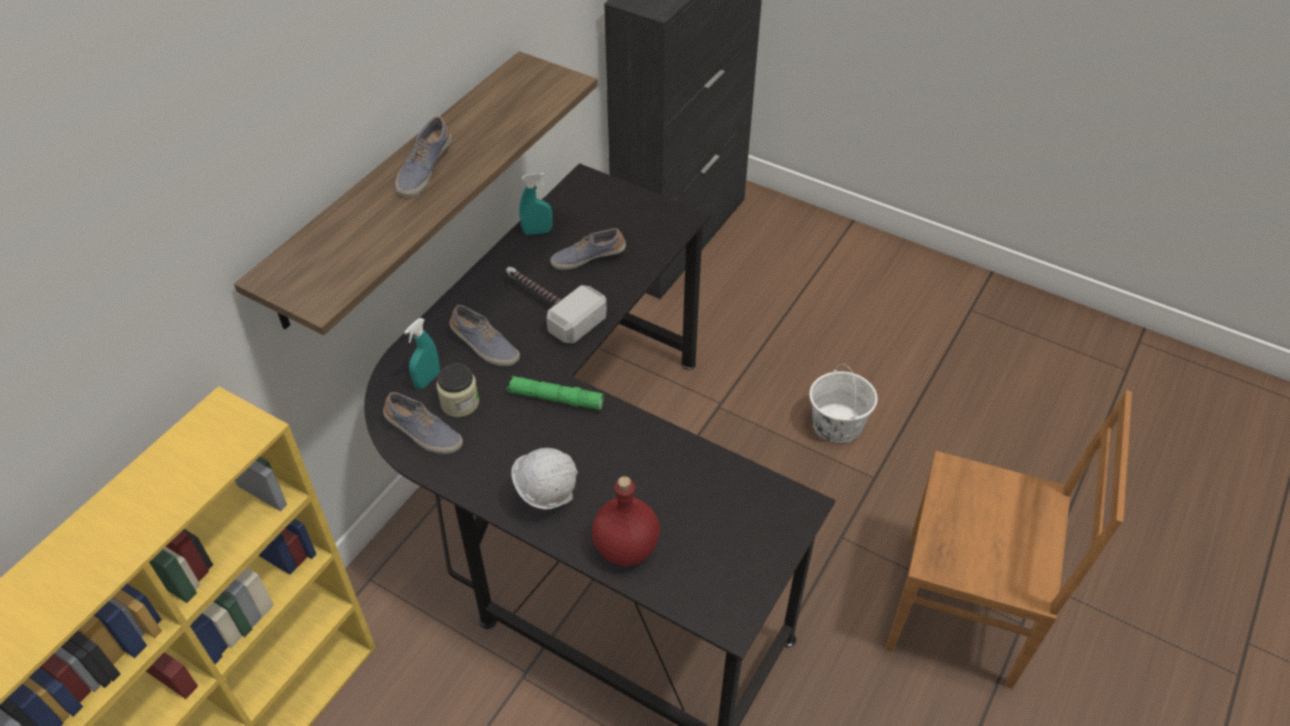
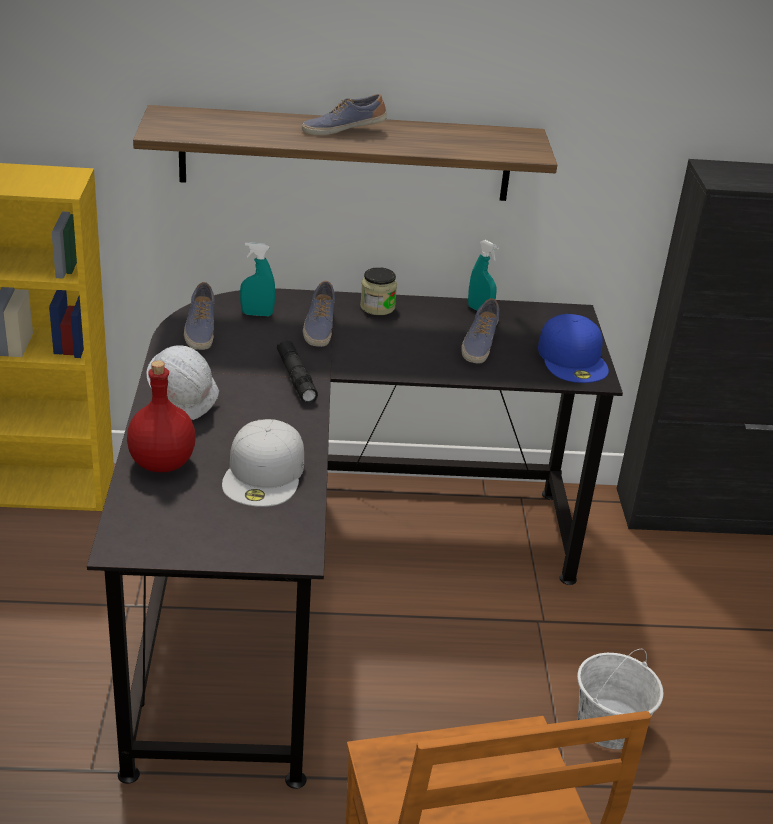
camera: 55 degrees right, 15 degrees down
(460, 403) = (247, 335): jar -> jar (377, 307)
(549, 305) = (399, 343): hammer -> none
(555, 398) = (296, 378): green flashlight -> black flashlight
(588, 258) = (479, 344): shoe -> shoe turned 120 degrees counterclockwise
(648, 216) = (573, 359): none -> blue cap
(685, 481) = (265, 474): none -> white cap

